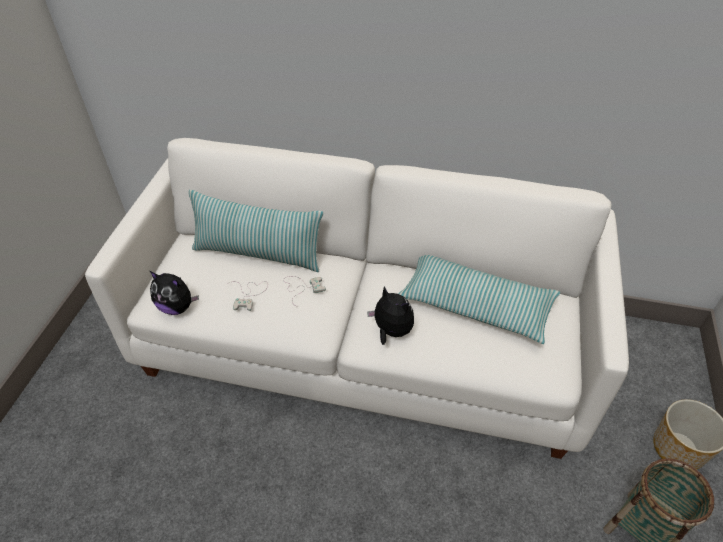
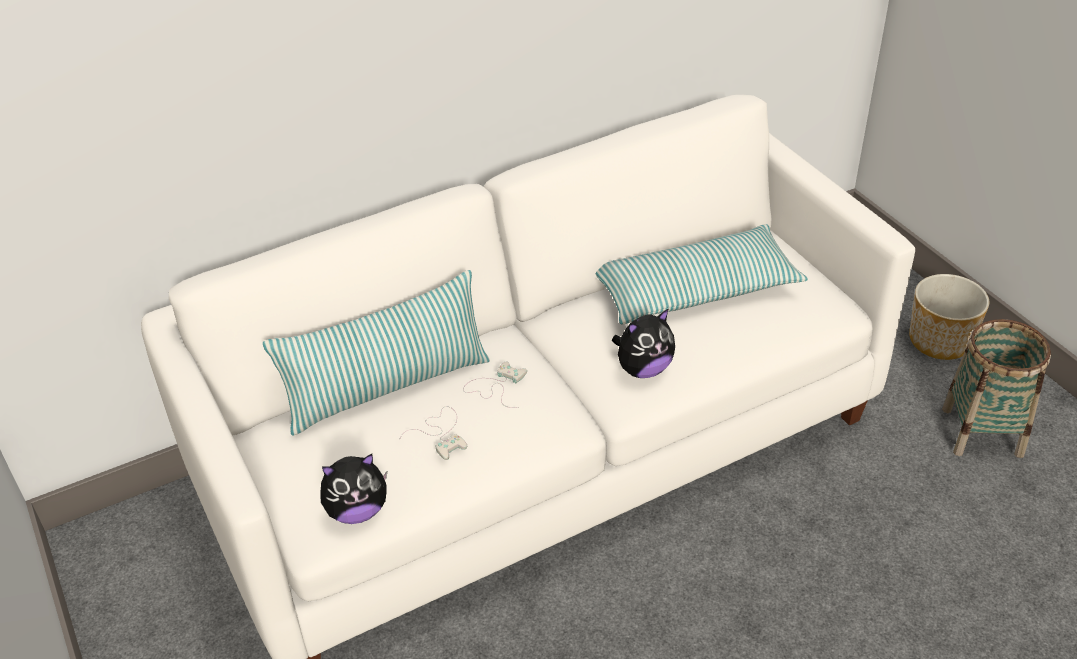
camera: 40 degrees left, 5 degrees down
(391, 331) = (643, 369): plush toy -> plush toy turned 150 degrees clockwise

